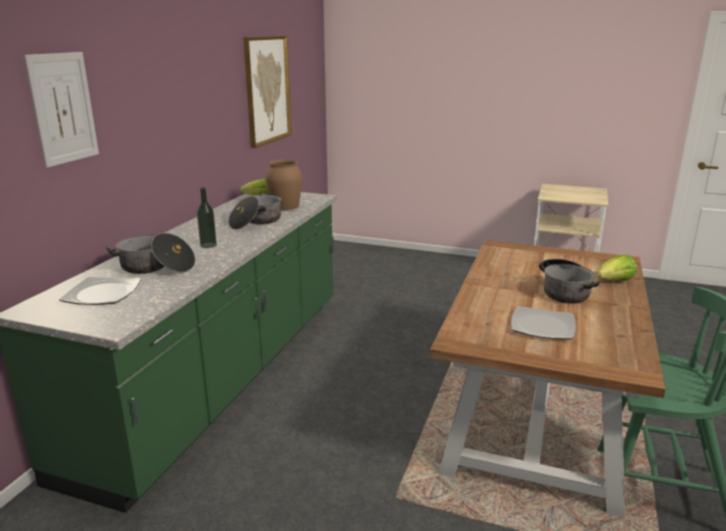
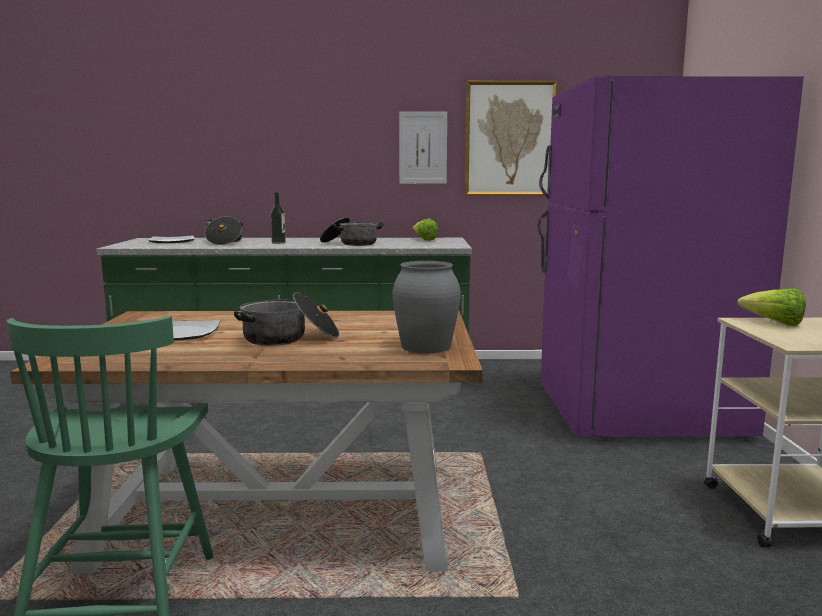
camera: 70 degrees right, 10 degrees down
(63, 108) = (220, 123): picture -> picture (423, 148)
(285, 206) = (406, 244): brown vase -> none
(421, 271) = (638, 411): none -> purple fridge
(589, 260) = (425, 346): none -> grey vase
(614, 282) = (340, 356): lettuce -> lettuce (774, 323)

